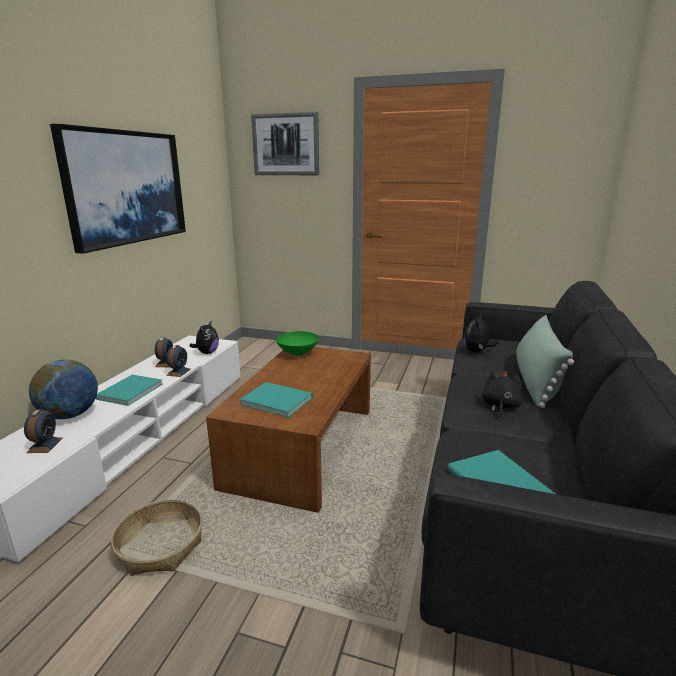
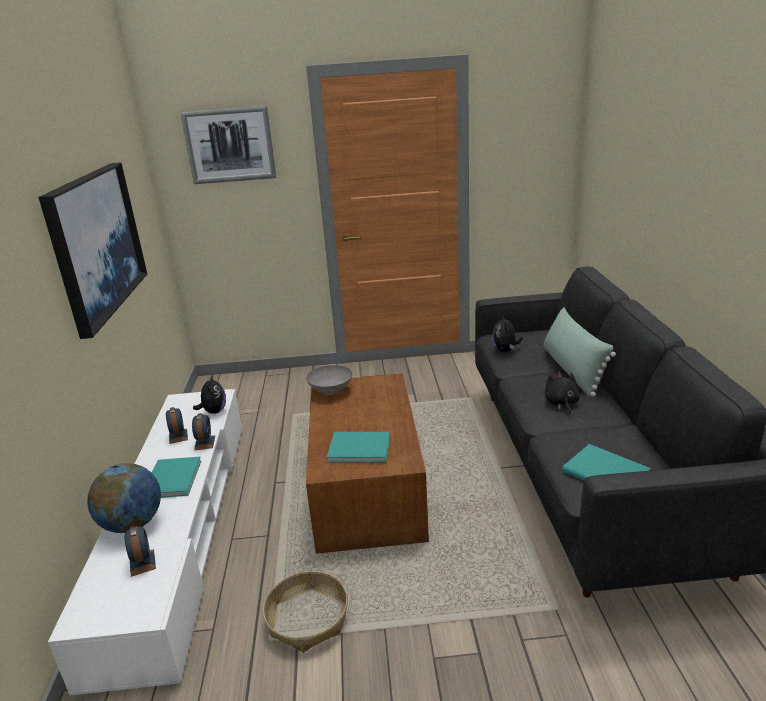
camera: 20 degrees left, 5 degrees up
(298, 353) = (331, 390): green bowl -> grey bowl

